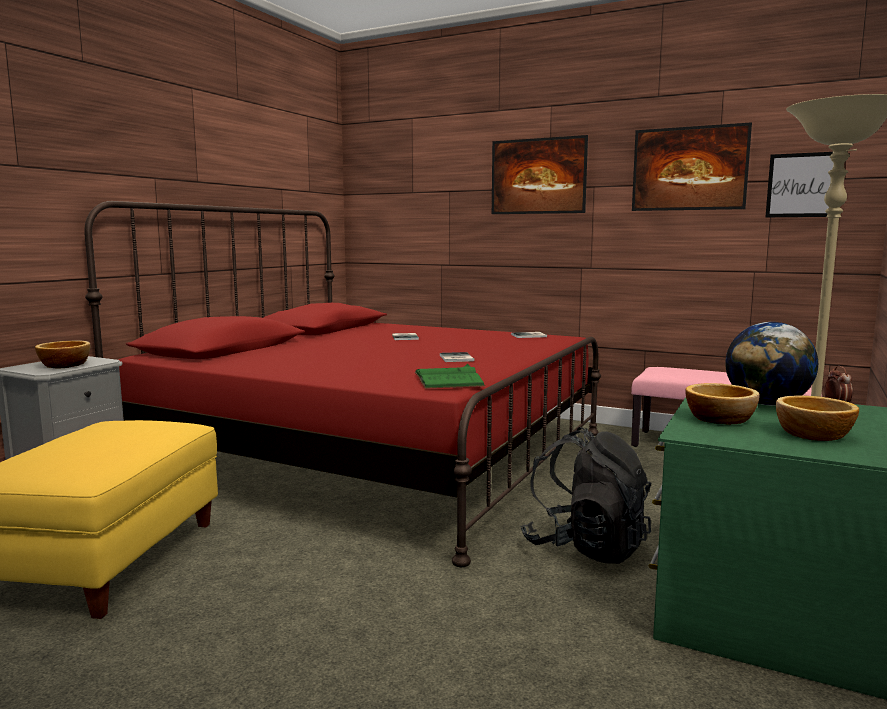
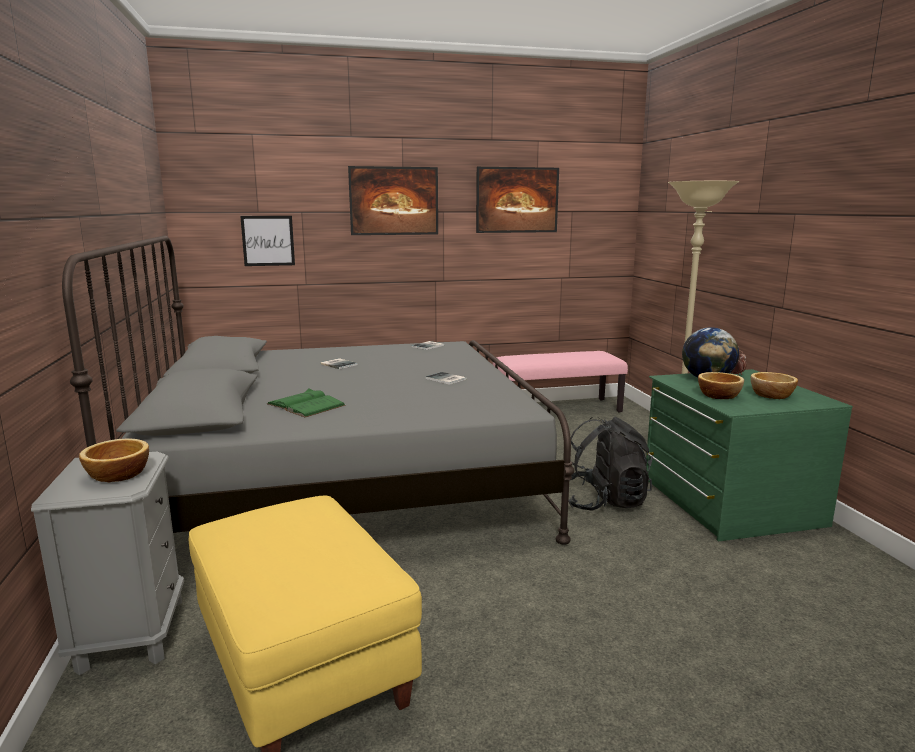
camera: 40 degrees left, 5 degrees up
(375, 455) = (343, 481): red bed -> grey bed
(448, 379) = (506, 400): green book -> green book (306, 405)
(802, 185) = (590, 215): picture -> picture (268, 240)

